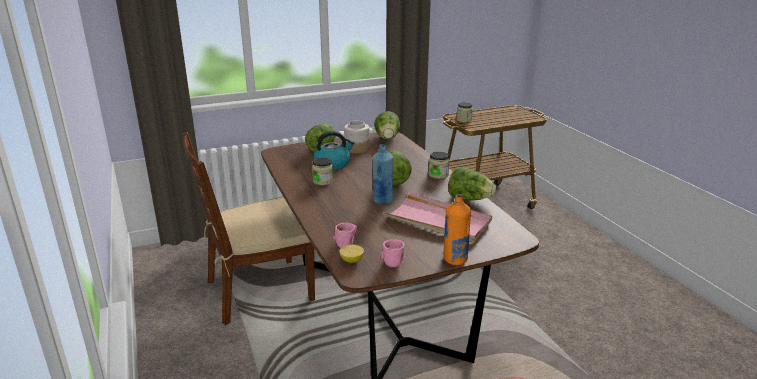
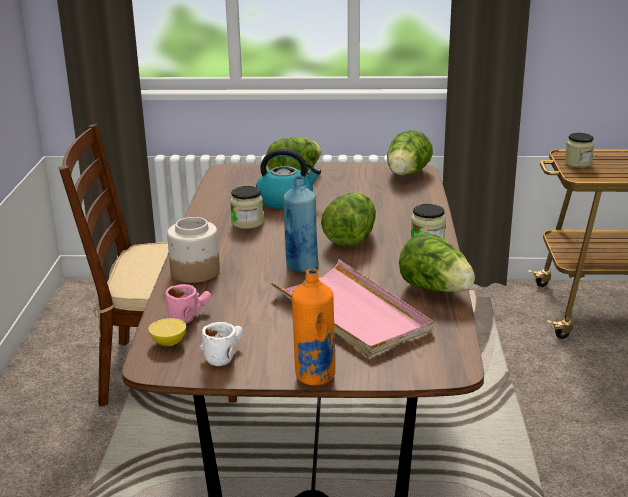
camera: 25 degrees right, 0 degrees up
(356, 149) = (343, 183): jar -> jar (194, 272)
(392, 259) = (224, 354): pink mug -> white mug

